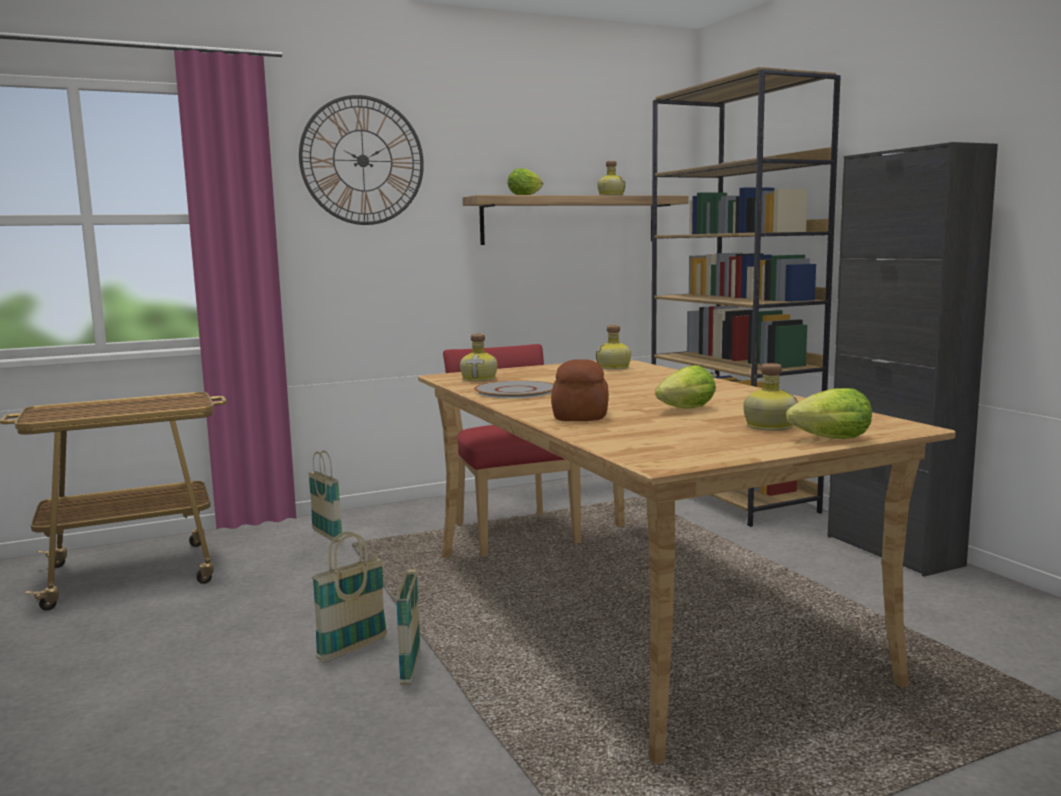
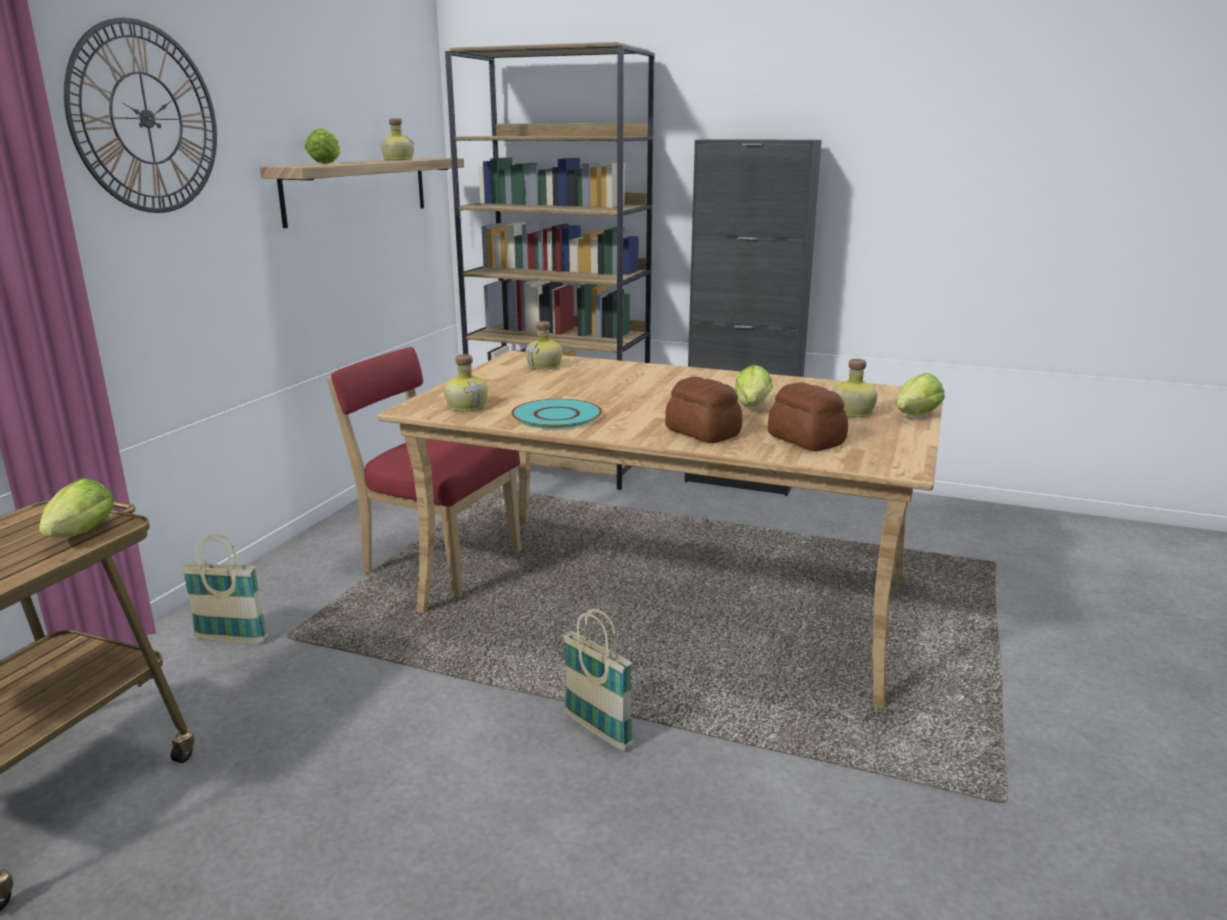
camera: 45 degrees left, 10 degrees up
(172, 406) = (79, 536): none -> lettuce
(352, 649) = (513, 742): basket -> none
(516, 391) = (557, 415): grey plate -> turquoise plate
(646, 433) = (805, 440): none -> bread

